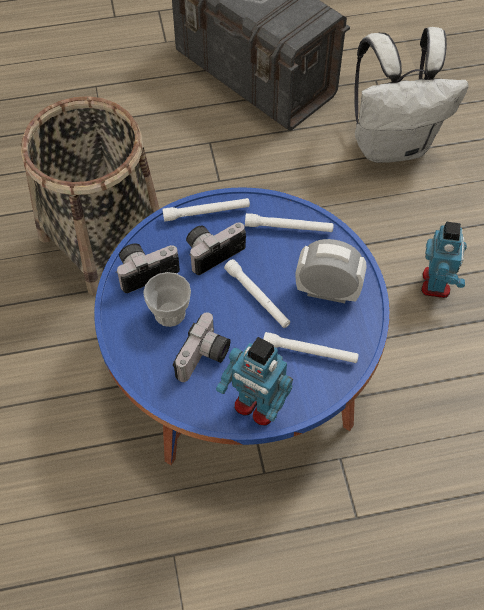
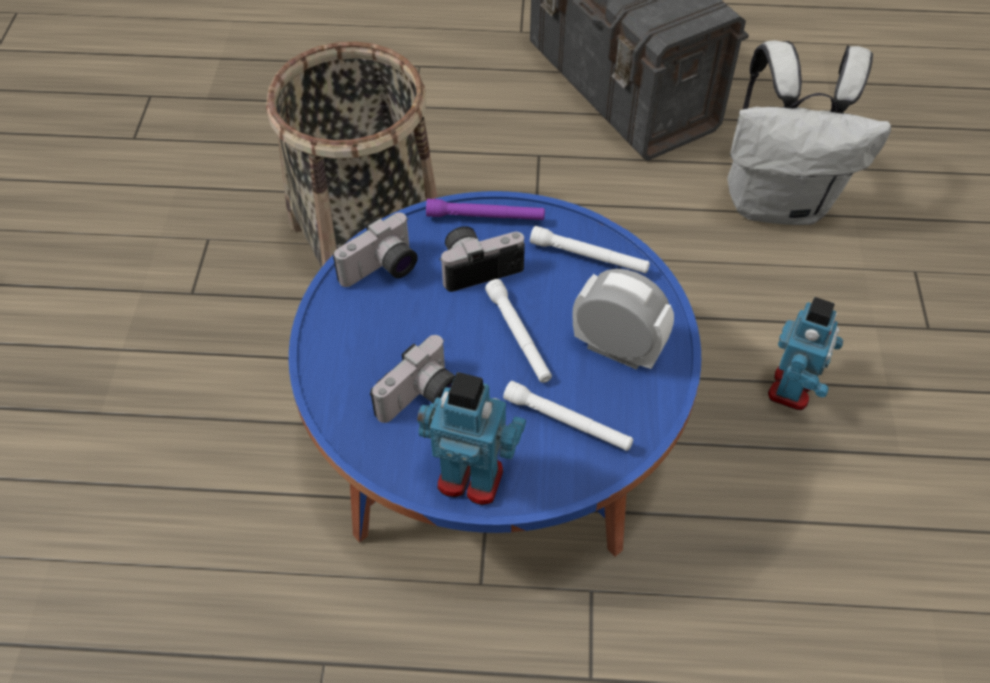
camera: 15 degrees right, 5 degrees down
(146, 270) = (382, 270): camera -> camera turned 150 degrees clockwise
(170, 313) = (395, 331): cup -> none
(206, 212) = (485, 217): white flashlight -> purple flashlight
(257, 406) = (471, 477): toy robot -> toy robot turned 150 degrees clockwise

